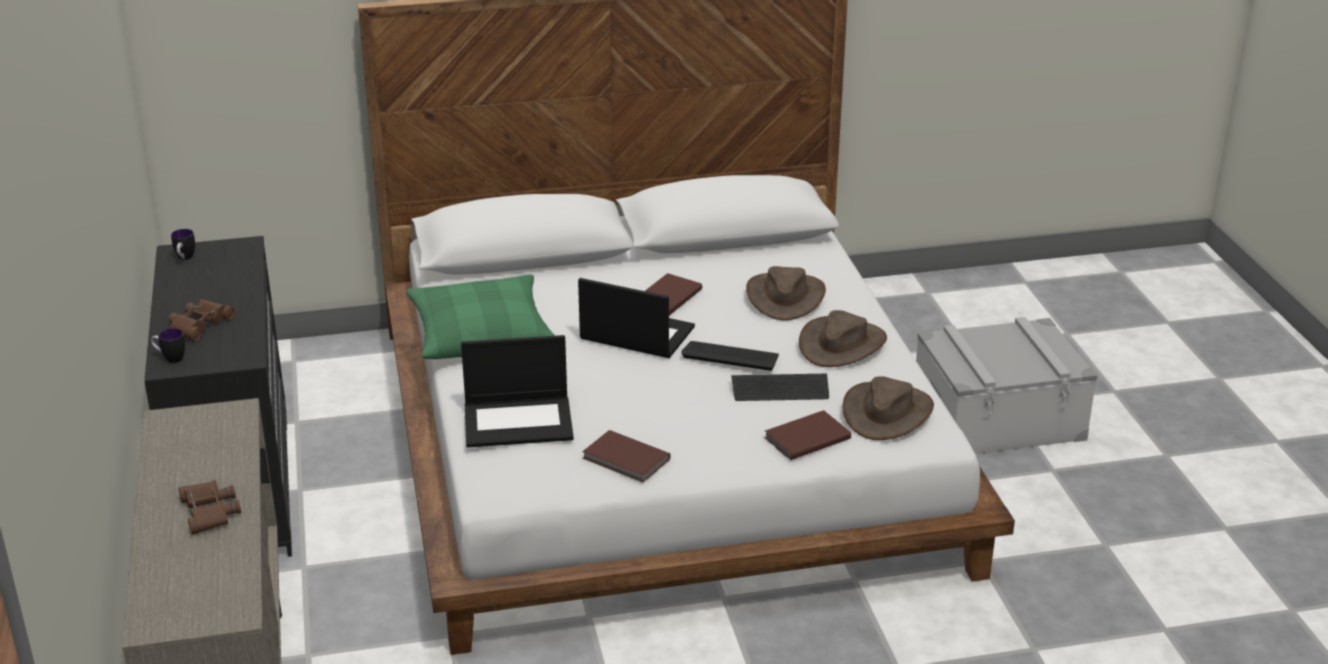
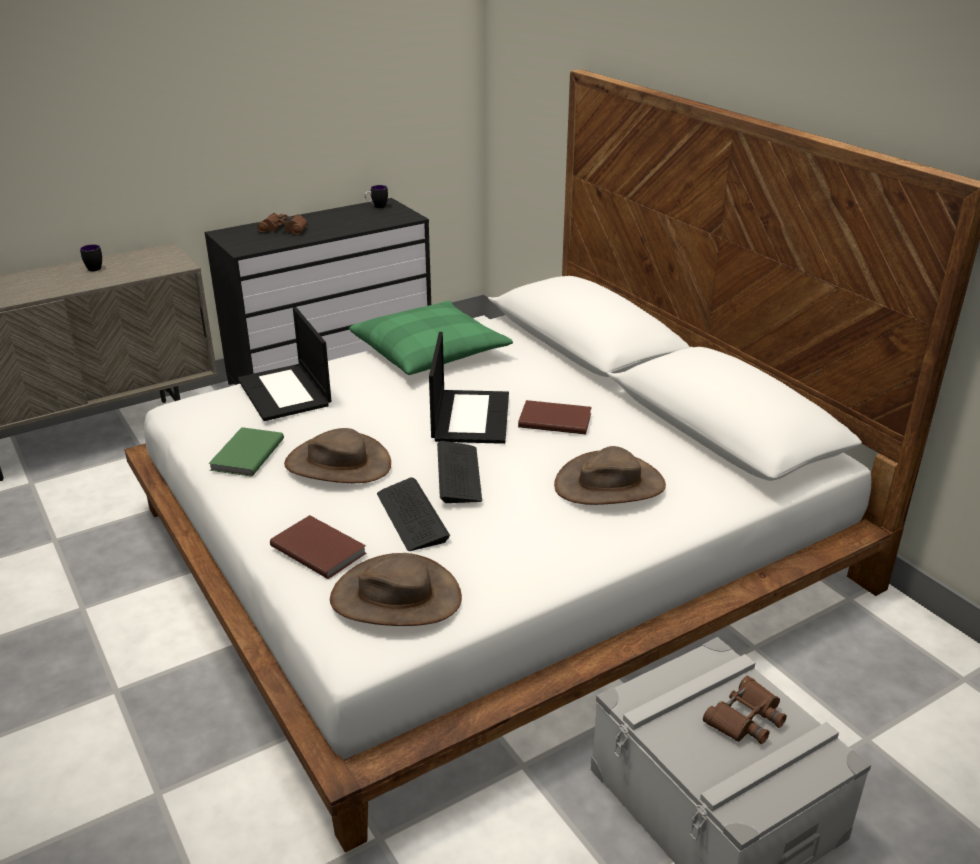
camera: 70 degrees right, 0 degrees up
(170, 358) = (235, 231): mug -> mug (95, 267)
(209, 512) = (45, 284): brown binoculars -> brown binoculars (745, 718)
(626, 460) = (245, 455): brown book -> green book
(842, 344) = (531, 540): brown hat -> brown hat (338, 464)

